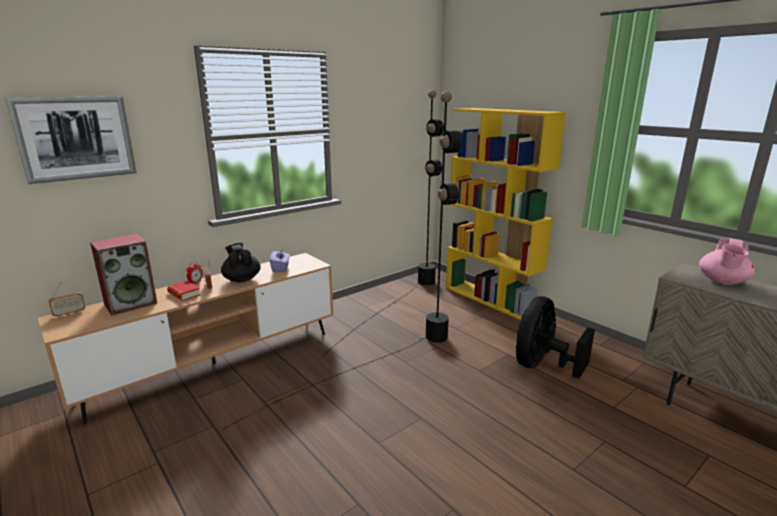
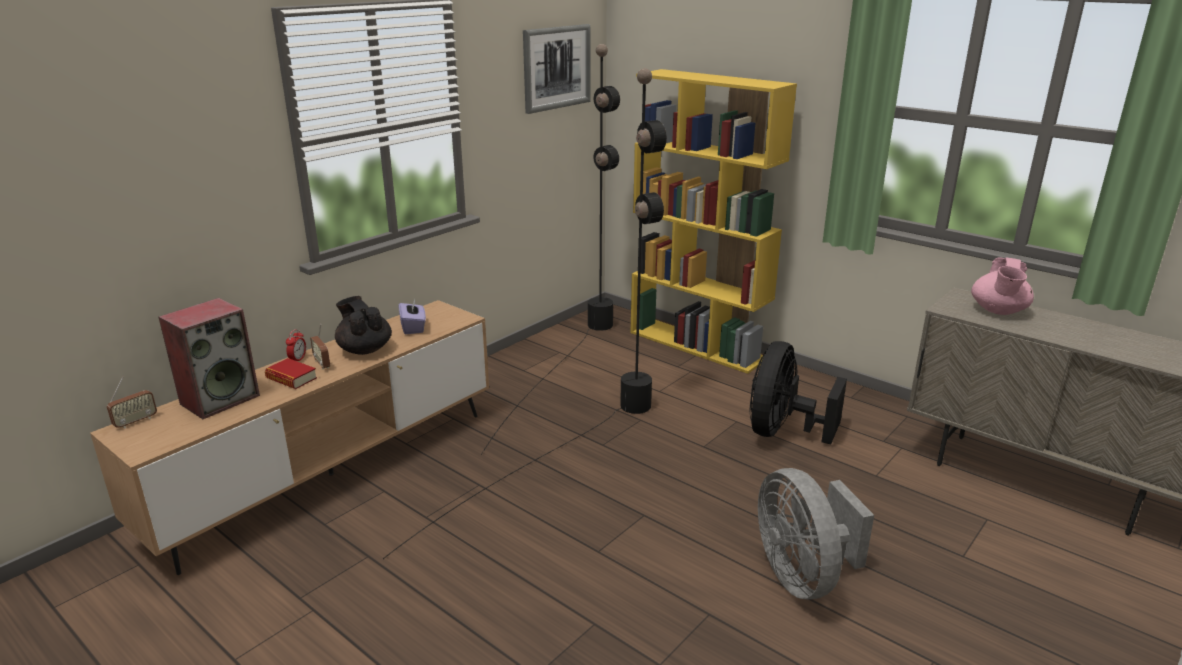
camera: 10 degrees left, 5 degrees up
(76, 138) = (118, 163): picture -> picture (556, 67)
(539, 485) = (802, 576): none -> grey fan

